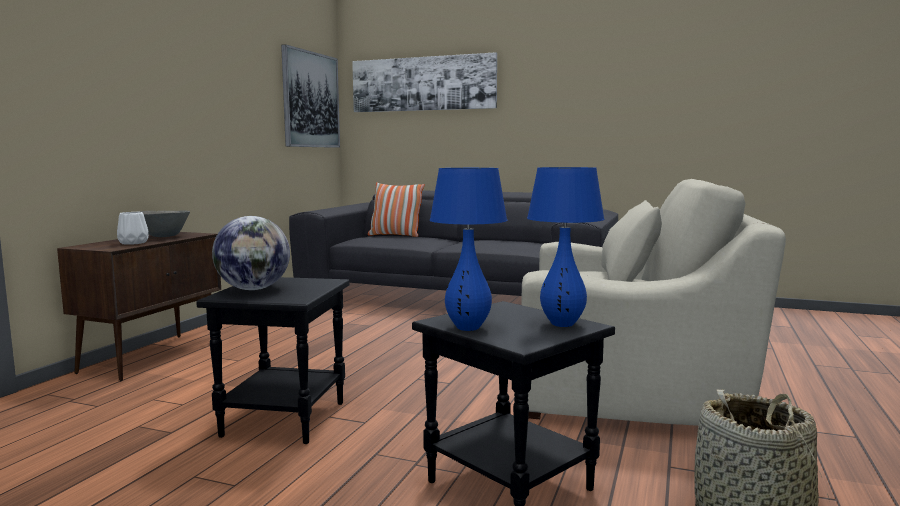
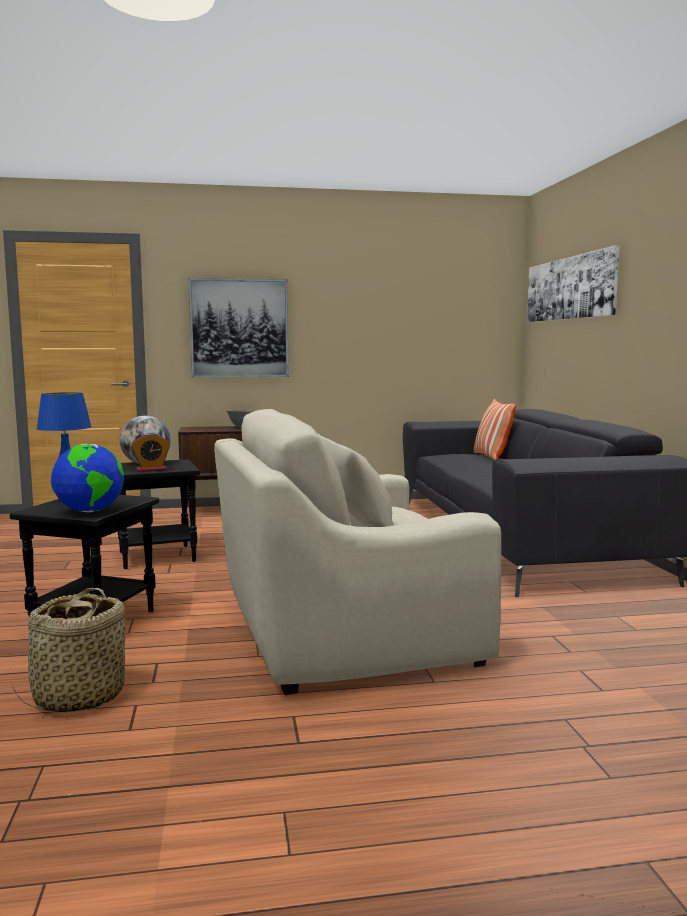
camera: 60 degrees right, 0 degrees up
(133, 243) = (214, 429): white vase -> none
(307, 290) = (151, 470): none -> alarm clock
(311, 100) = (469, 313): picture -> picture (239, 328)
(562, 324) = (90, 511): blue table lamp -> globe
(632, 384) = (341, 632): beige armchair -> beige armchair turned 90 degrees clockwise

